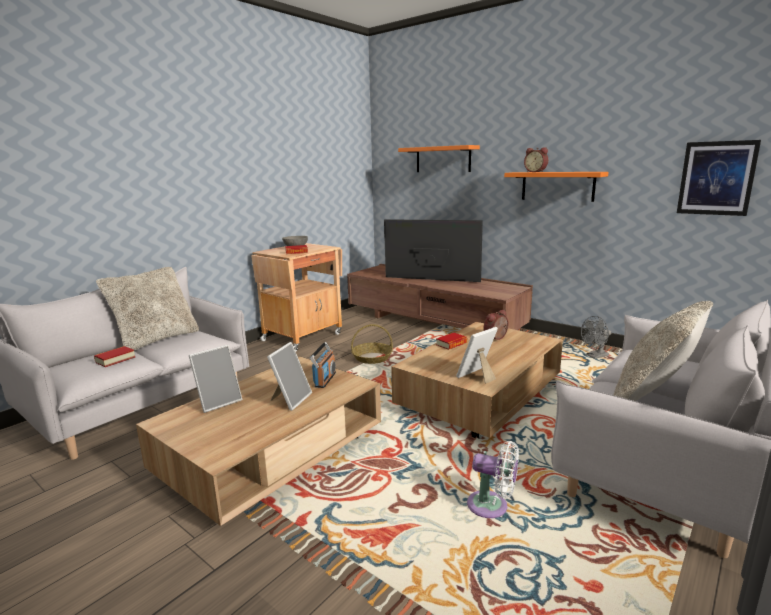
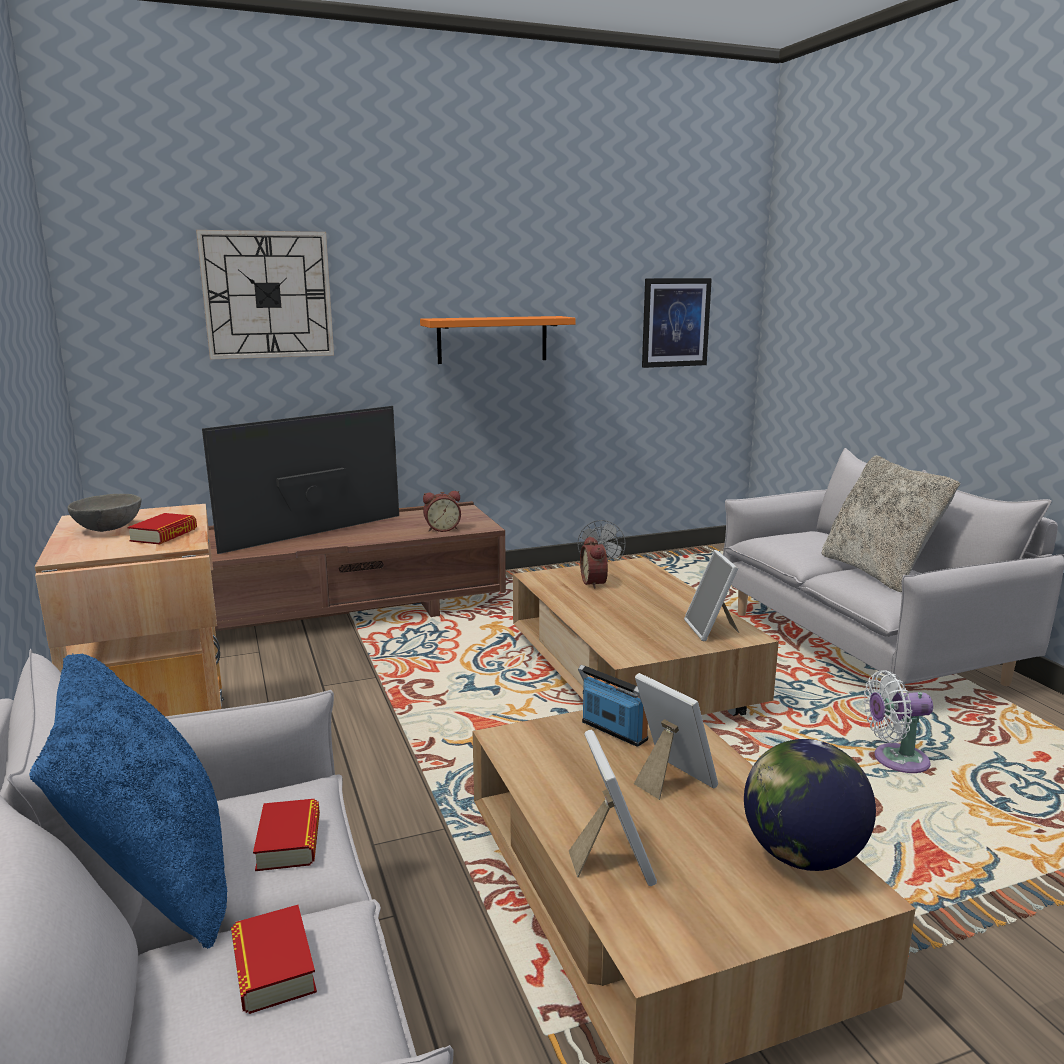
camera: 60 degrees left, 0 degrees up
(156, 338) = (154, 880): beige pillow -> blue pillow
(242, 441) = (802, 857): none -> globe
(372, 357) = (388, 706): basket -> none
(443, 159) = (267, 295): orange shelf -> wall clock
(451, 344) = (580, 611): book -> book (289, 842)
(492, 506) = (895, 760): white fan -> white fan turned 150 degrees counterclockwise
(536, 172) = (470, 318): alarm clock -> alarm clock (442, 529)

